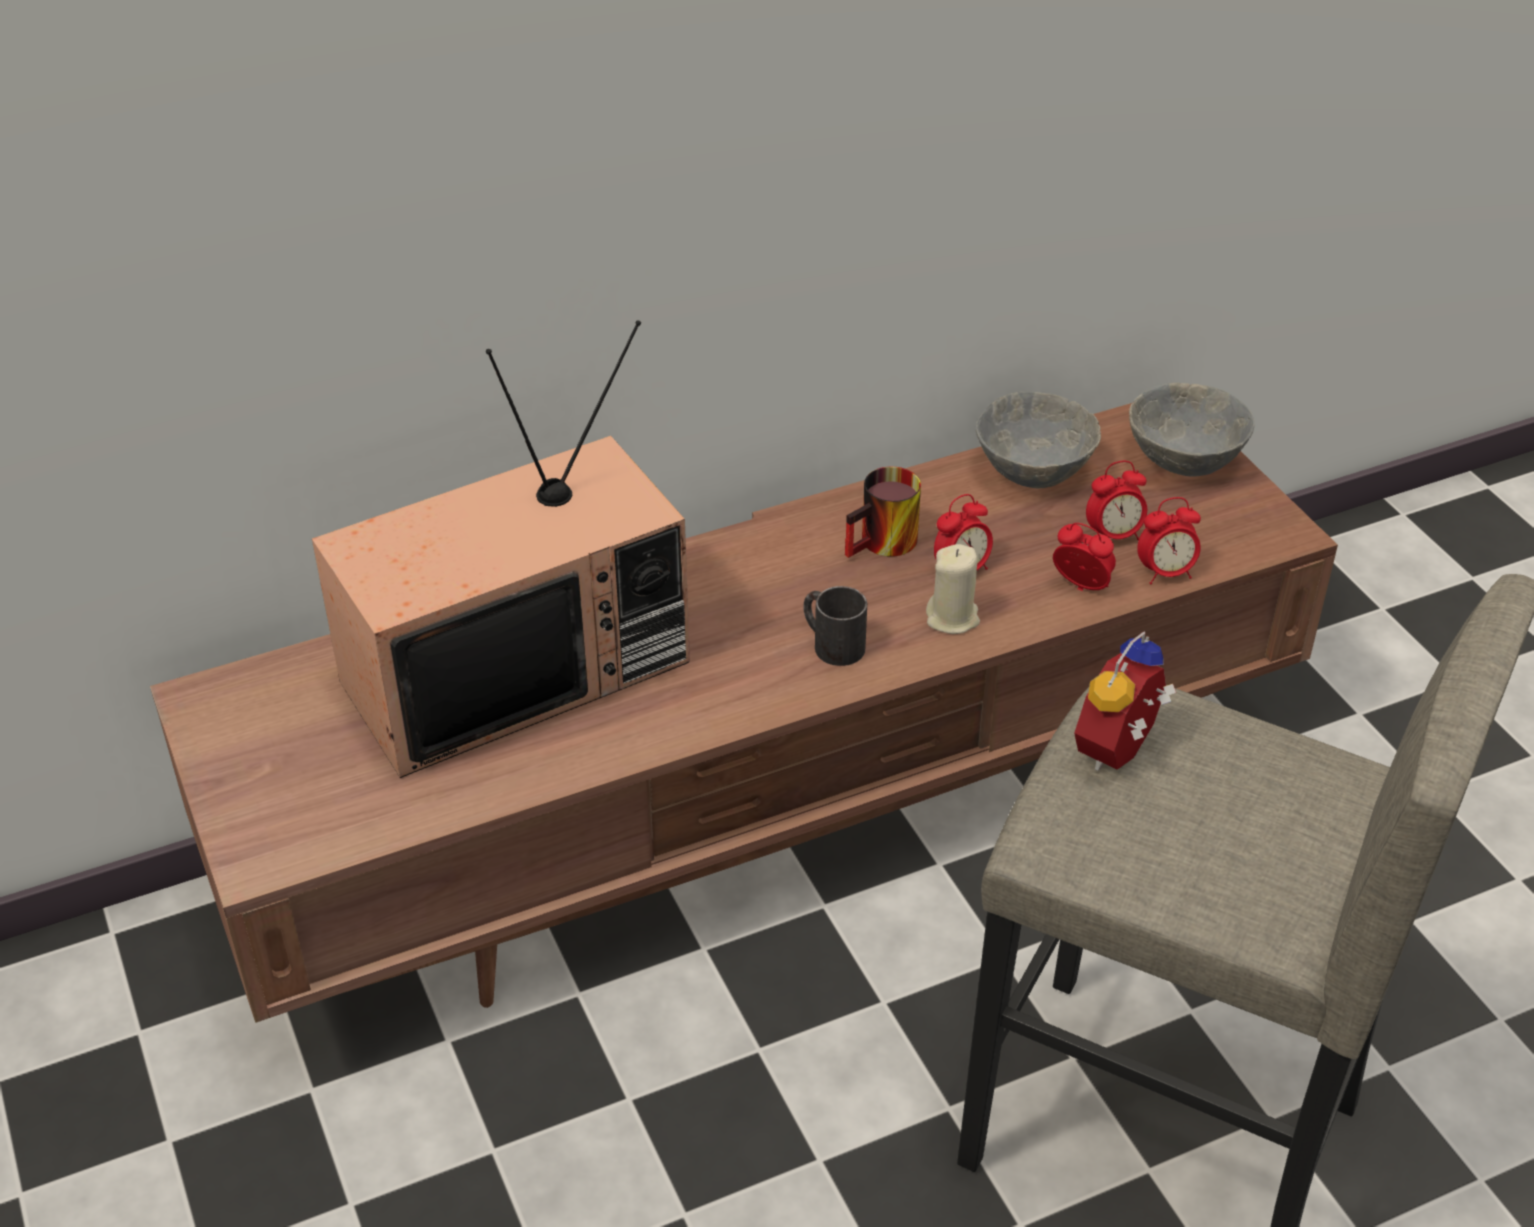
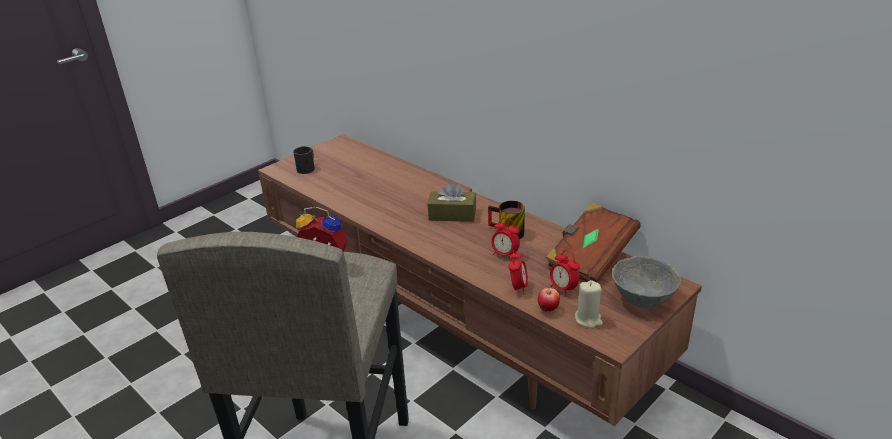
camera: 70 degrees right, 10 degrees down
(517, 667) = (384, 182): television -> none
(758, 597) = (452, 215): none -> brown tissue box
(831, 643) = (437, 236): black mug -> black mug (307, 167)
(952, 618) = (472, 259): beige candle -> beige candle (588, 319)
(1033, 472) = (590, 257): grey bowl -> brown book
(1165, 573) = (548, 309): alarm clock -> apple

